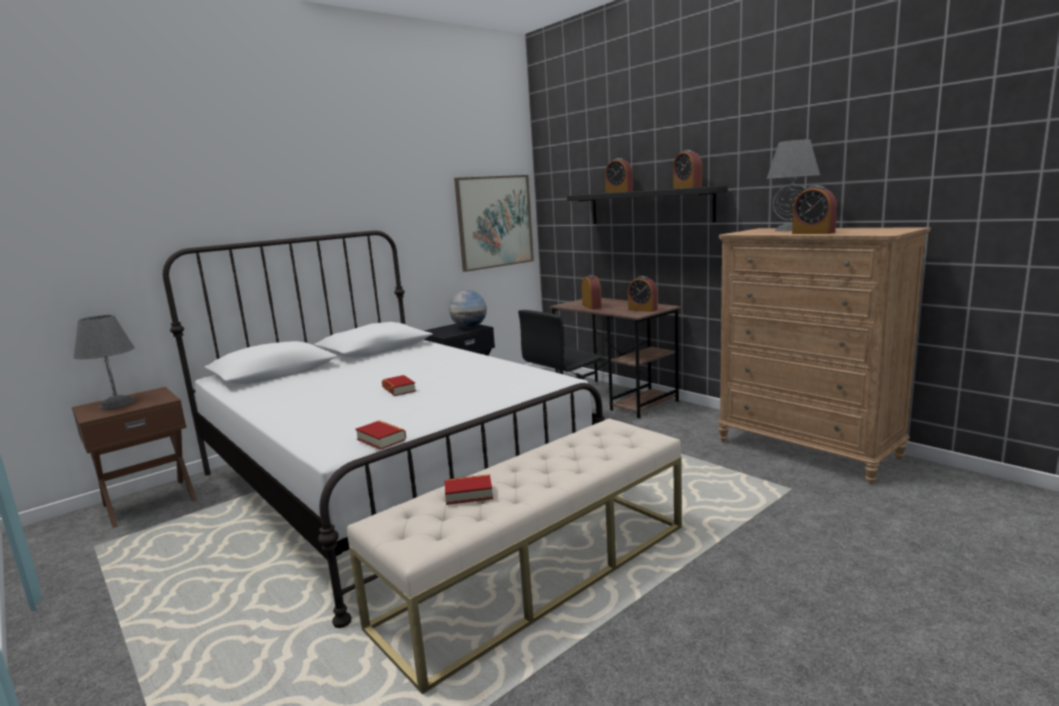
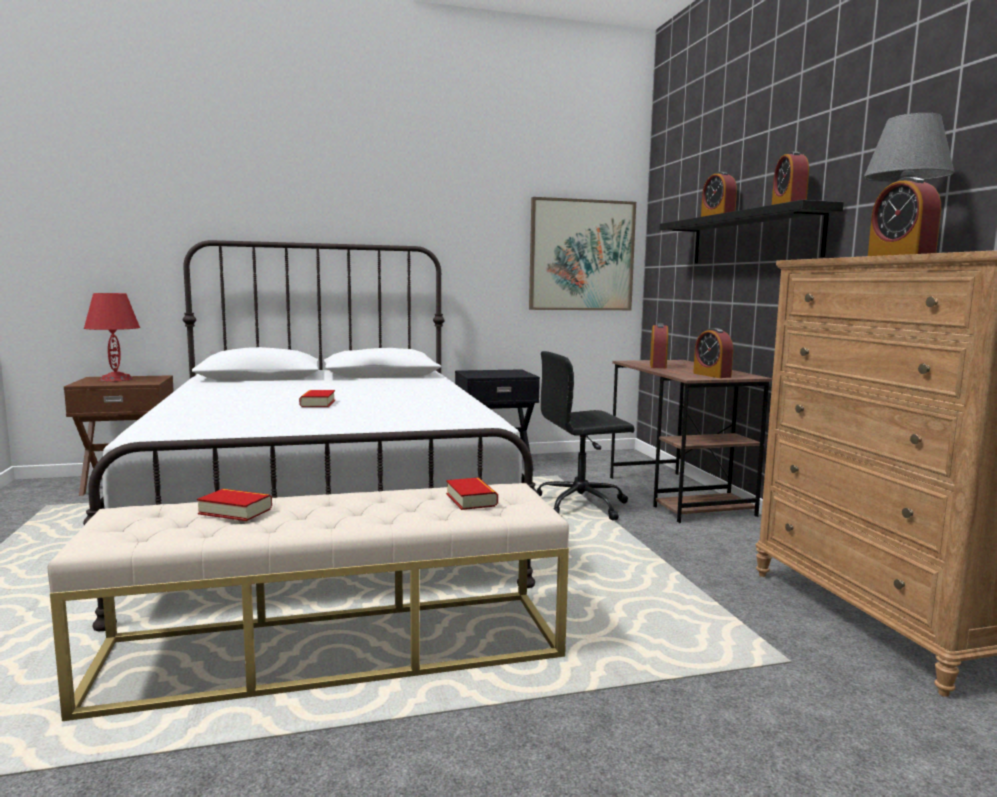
camera: 25 degrees right, 5 degrees down
(117, 403) = (116, 379): grey table lamp -> red table lamp
(381, 439) = (198, 432): book -> book (471, 499)
(469, 327) = (514, 374): globe -> none

